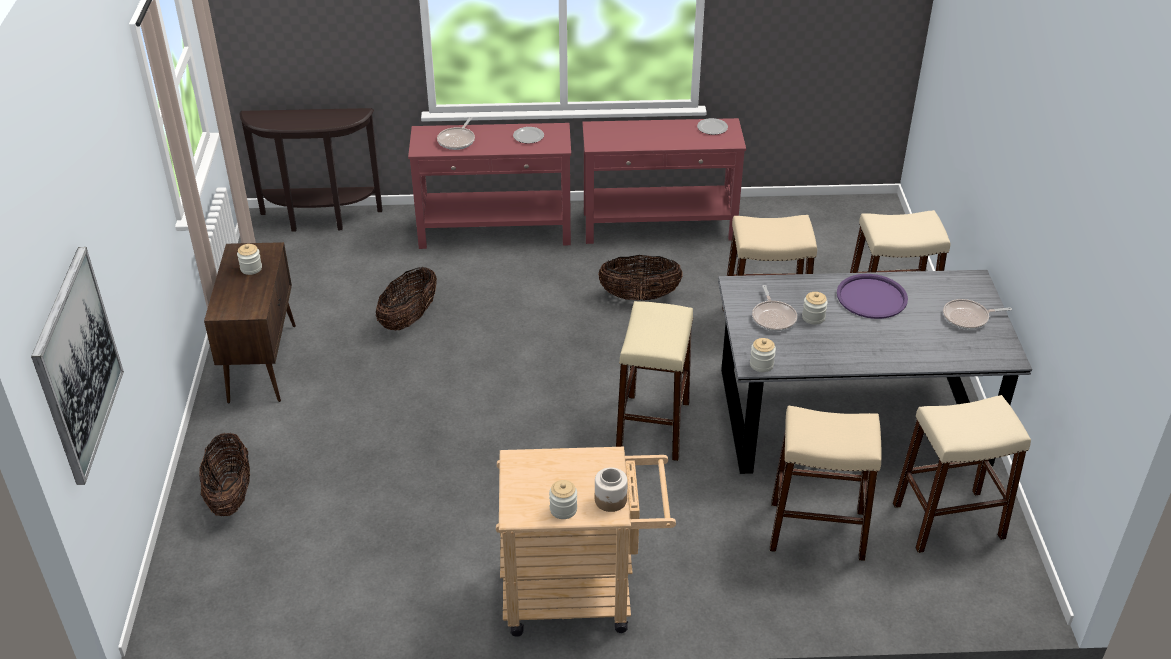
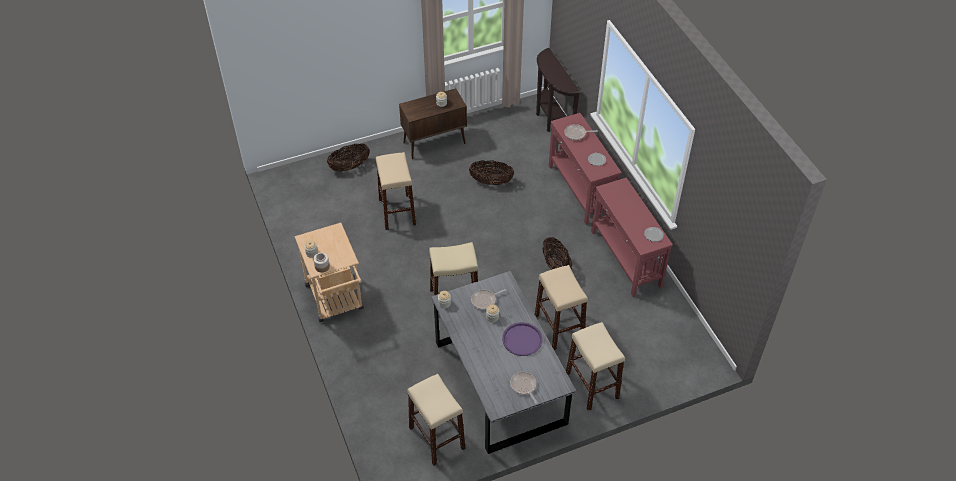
camera: 70 degrees right, 10 degrees up
(77, 364) = (280, 69): picture -> none
(816, 530) = (408, 382): beige stool -> beige stool (397, 212)

